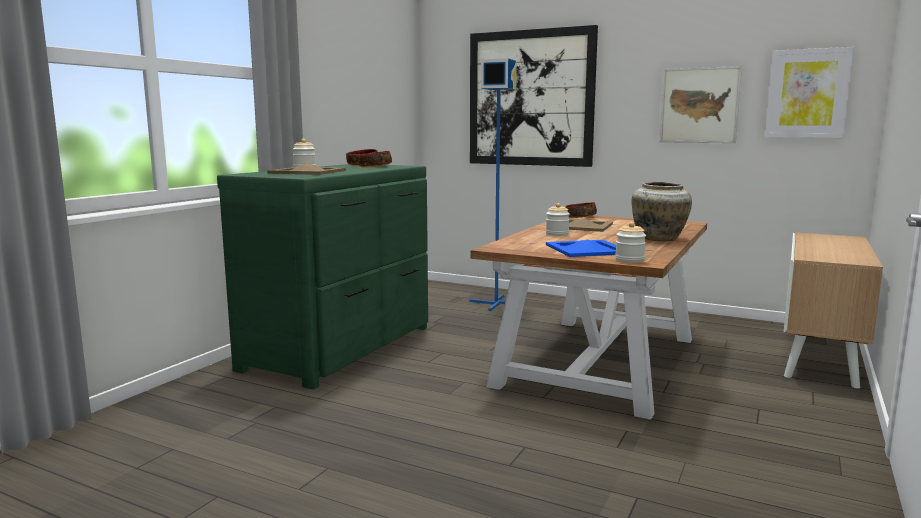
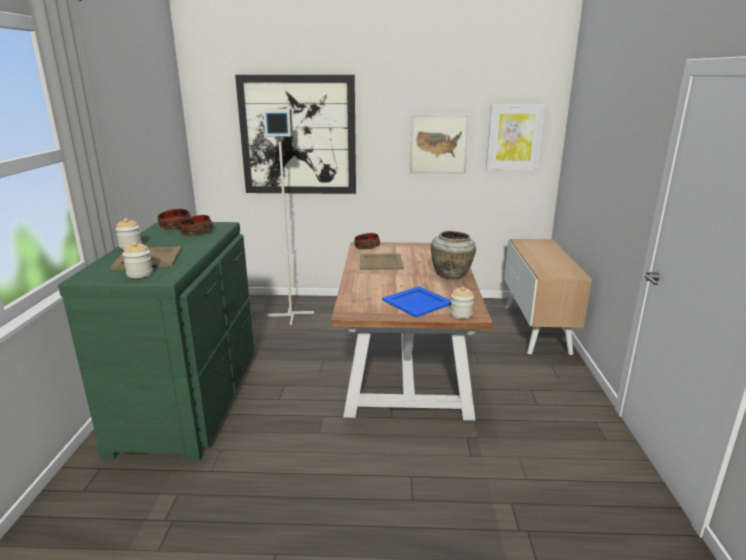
camera: 25 degrees left, 10 degrees up
(496, 303) = (290, 314): blue floor lamp -> grey floor lamp
(557, 234) = (374, 279): jar -> jar (140, 274)

